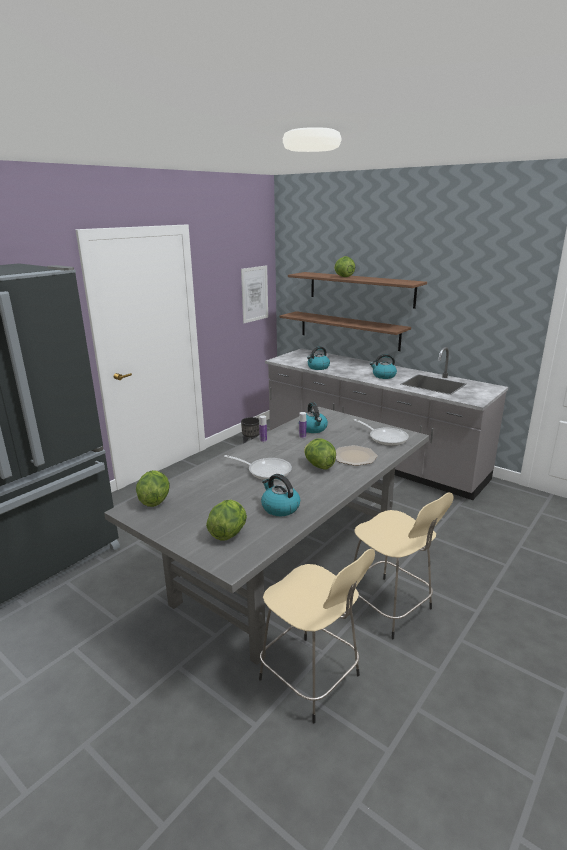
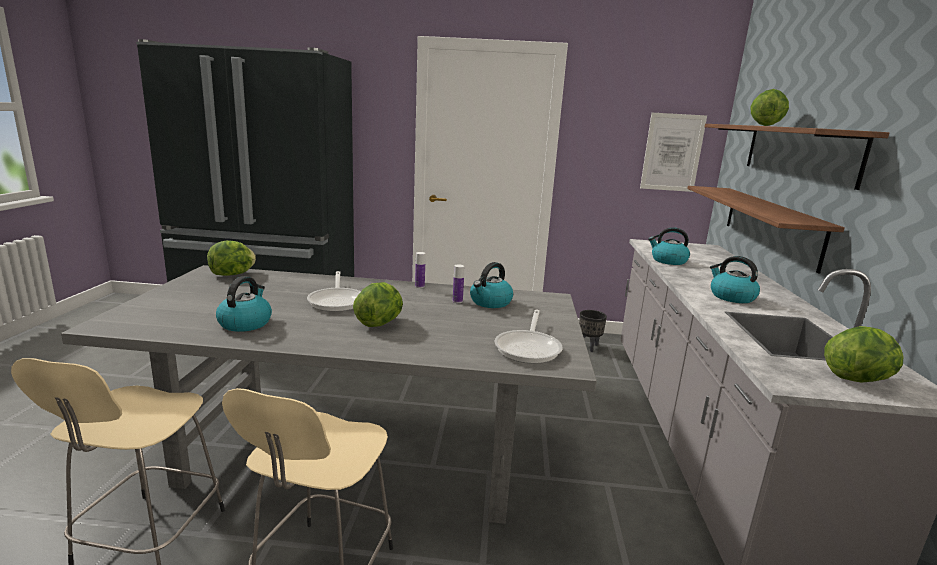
camera: 55 degrees right, 5 degrees down
(228, 533) = (174, 312): lettuce -> lettuce (858, 379)
(355, 456) = (434, 338): plate -> none

